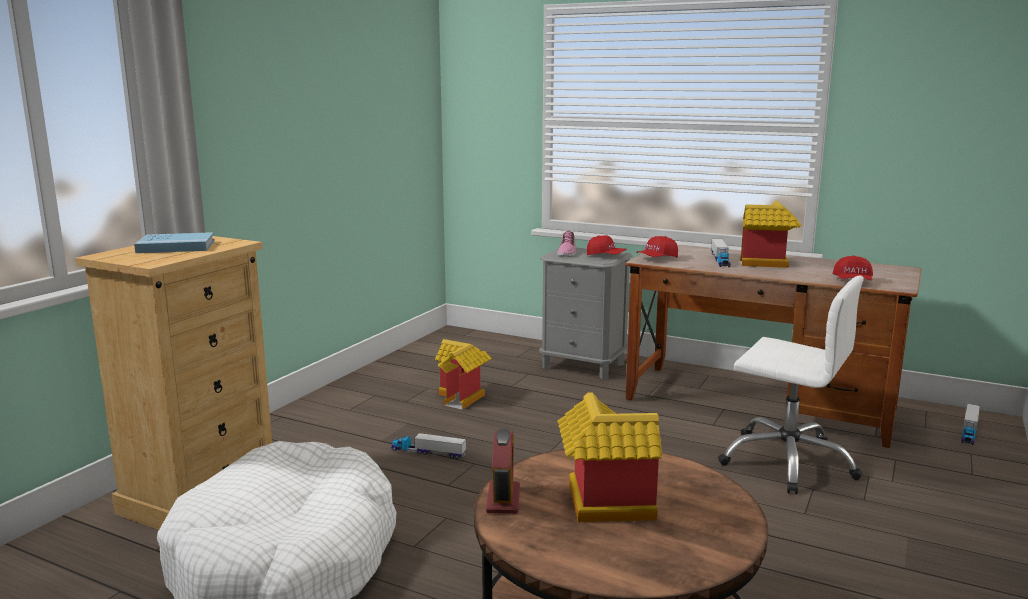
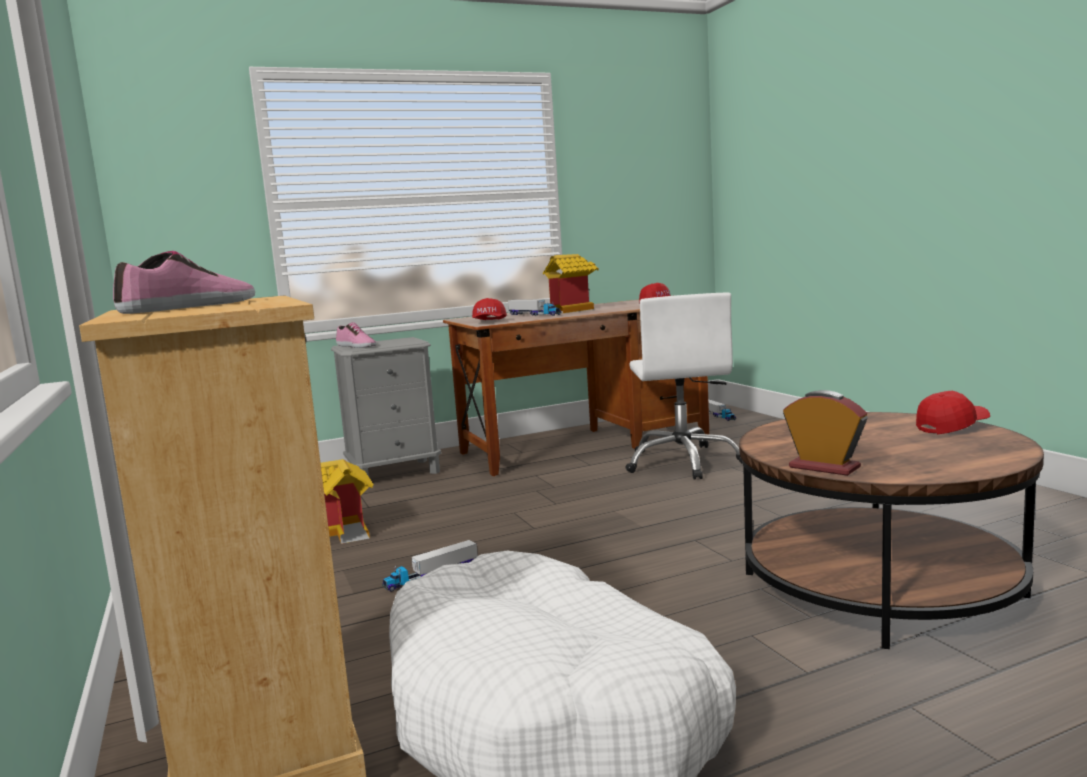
camera: 50 degrees left, 5 degrees down
(176, 246) = (191, 307): blue book -> shoe
(600, 505) = (869, 444): toy house -> none
(606, 256) = (402, 340): red cap -> red cap (952, 427)
(787, 461) = (683, 462): white office chair -> white office chair turned 105 degrees clockwise

